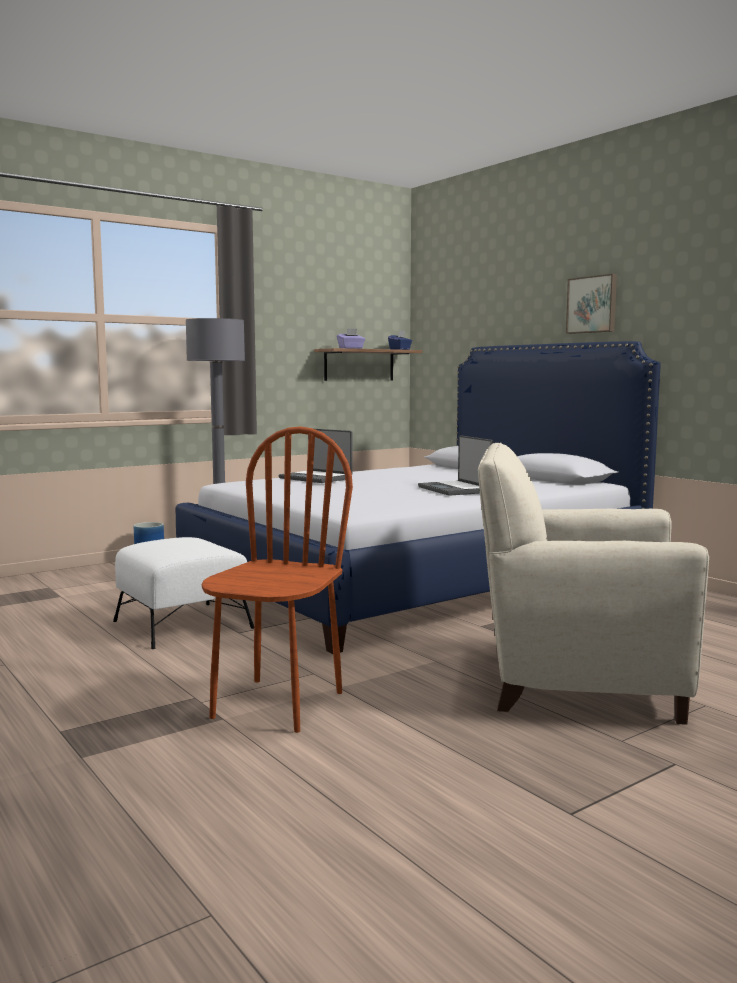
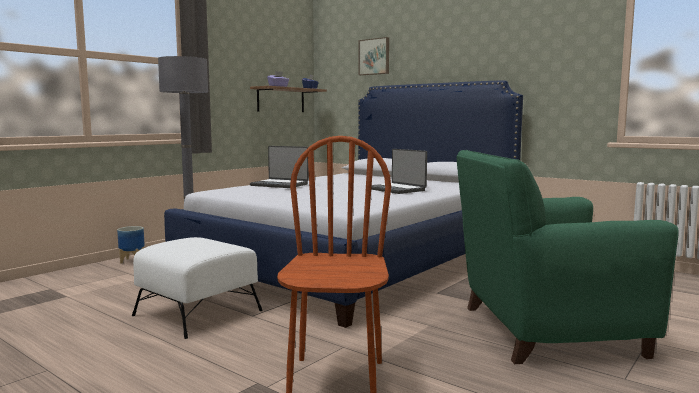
camera: 15 degrees left, 0 degrees up
(576, 680) = (544, 330): beige armchair -> green armchair
(592, 304) = (466, 55): picture -> picture (374, 56)

